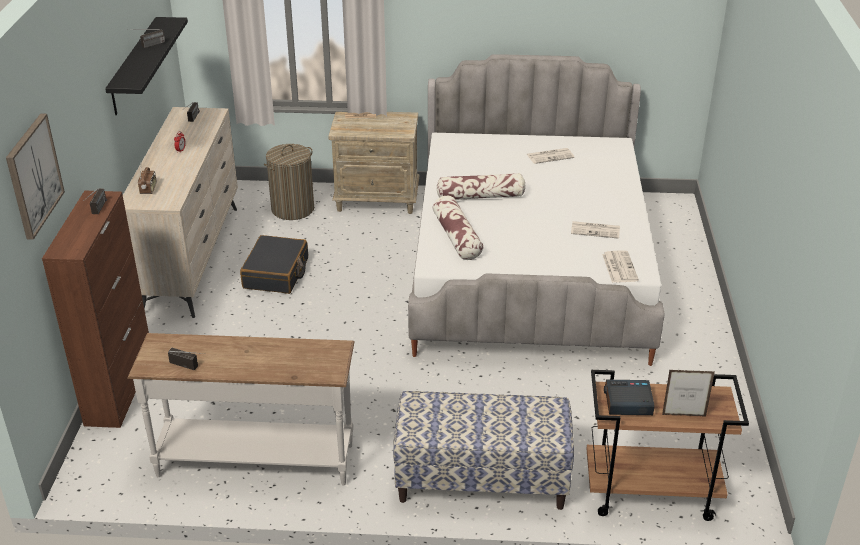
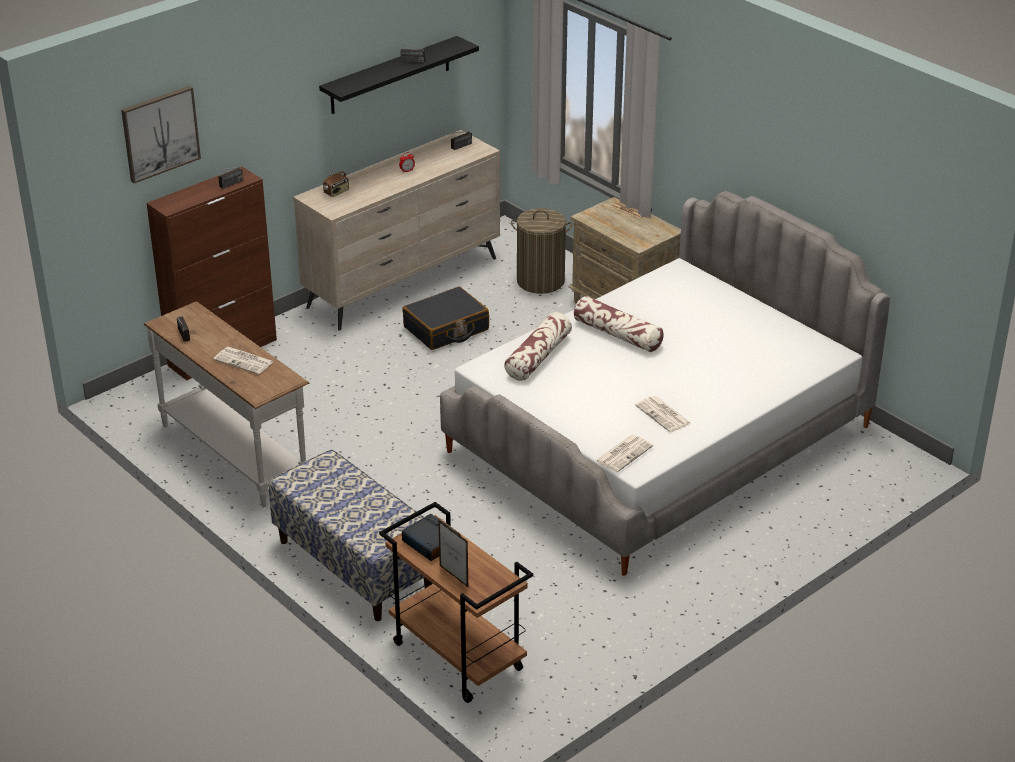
camera: 45 degrees right, 0 degrees up
(550, 156) = (746, 332): newspaper -> newspaper (244, 361)

